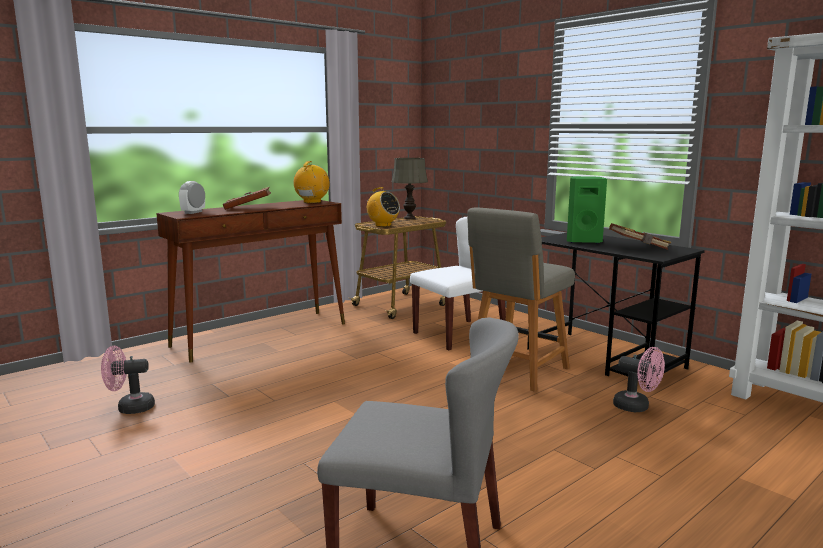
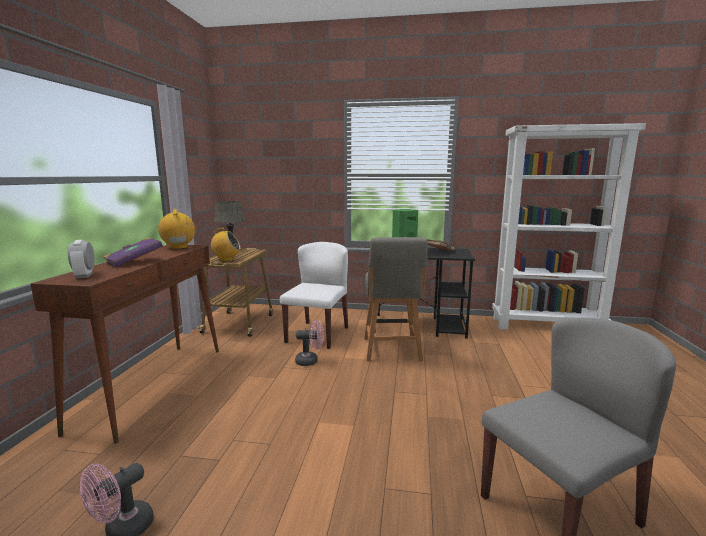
camera: 40 degrees left, 0 degrees up
(248, 208) = (134, 262): brown book -> purple book
(637, 407) = (479, 351): pink fan -> pink fan (310, 361)

